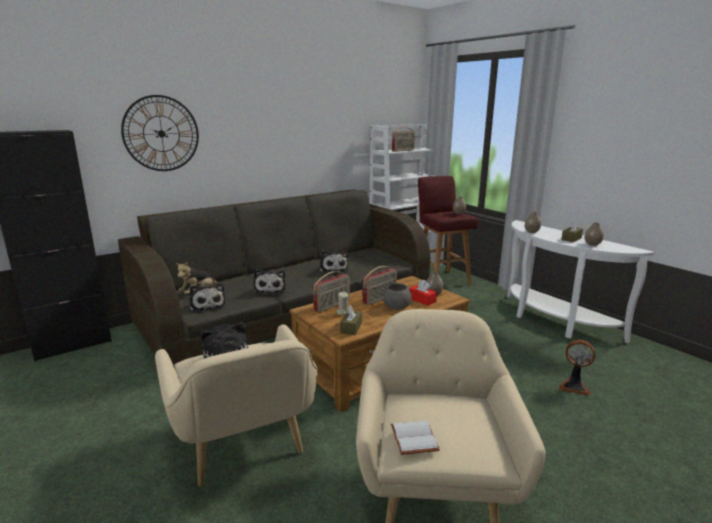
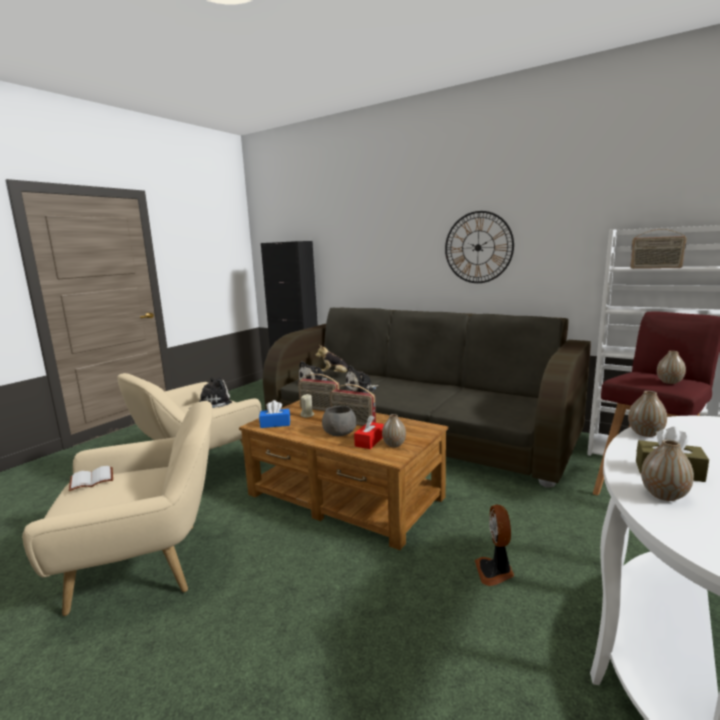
camera: 70 degrees right, 5 degrees down
(161, 133) = (366, 243): wall clock -> wall clock (478, 247)
(333, 269) = (444, 398): plush toy -> none
(351, 328) = (275, 424): brown tissue box -> blue tissue box
(574, 386) = (388, 687): fan -> fan (495, 571)

